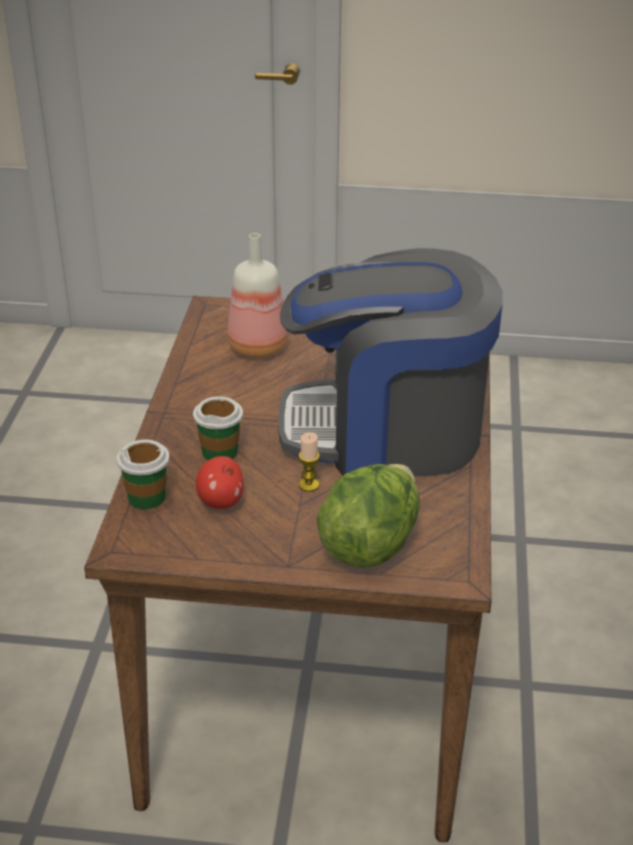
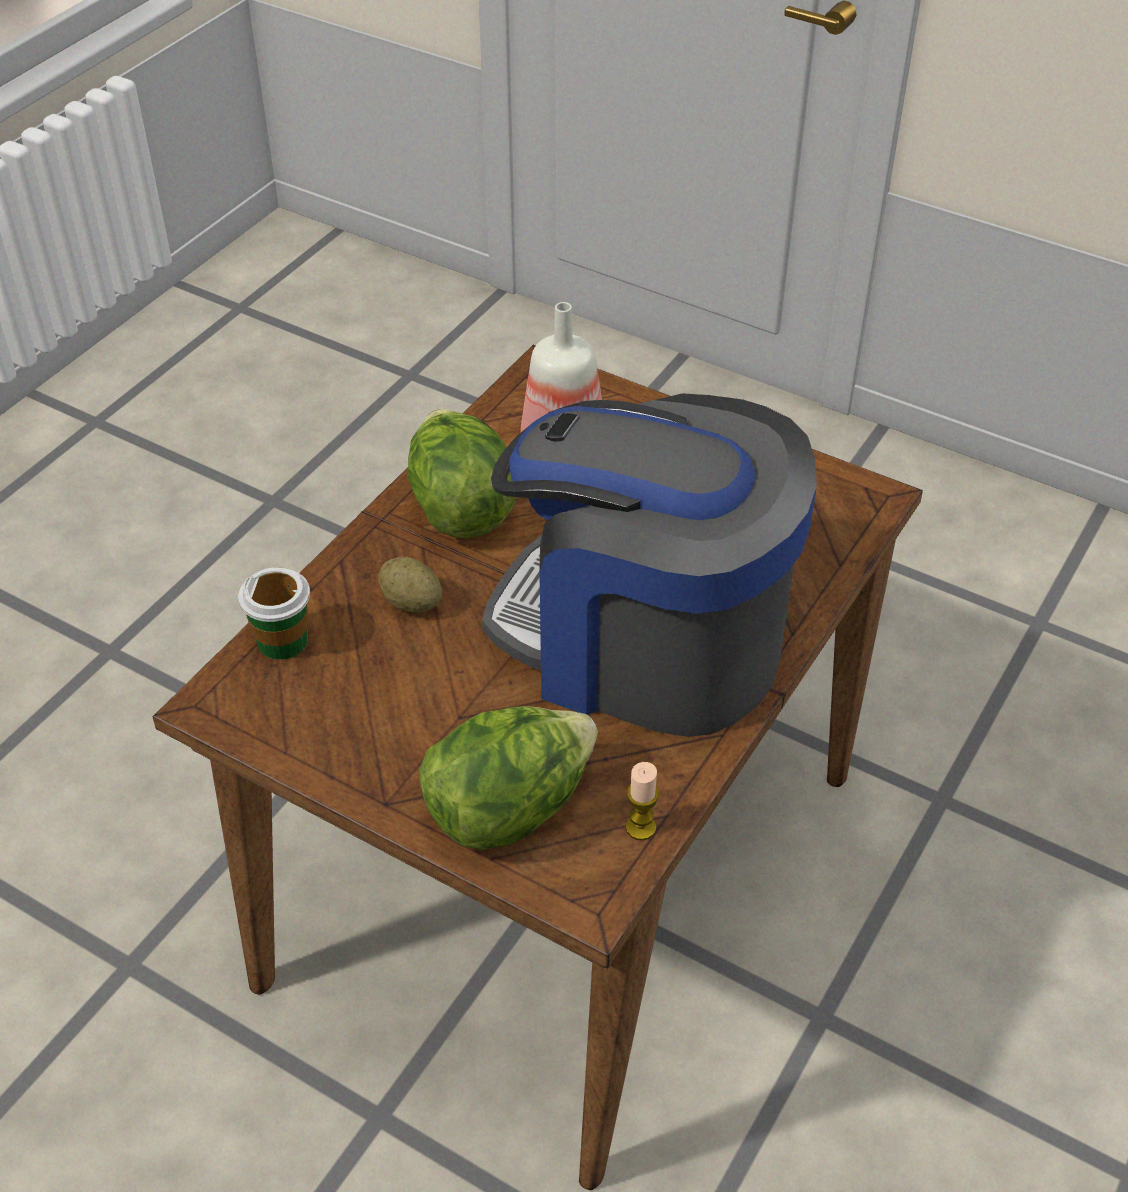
camera: 25 degrees right, 10 degrees up
(213, 392) = (461, 507): none -> lettuce
(220, 452) = (411, 602): cup -> potato
(221, 502) = (365, 679): apple -> none
(309, 485) = (489, 691): candle -> candle (640, 827)

